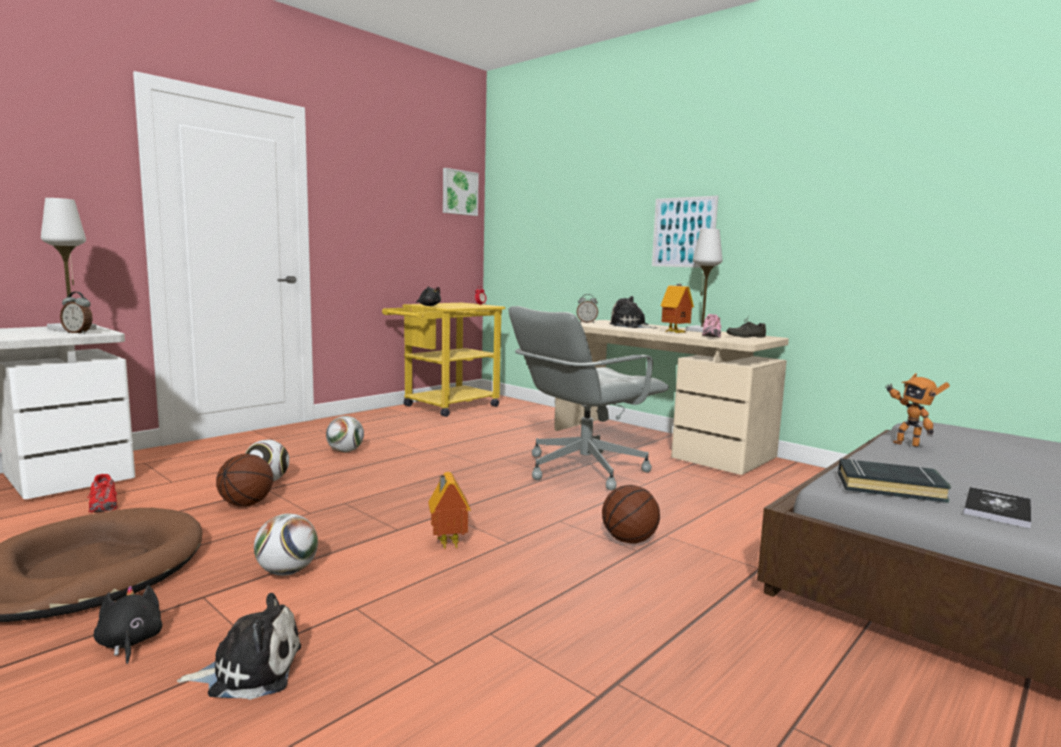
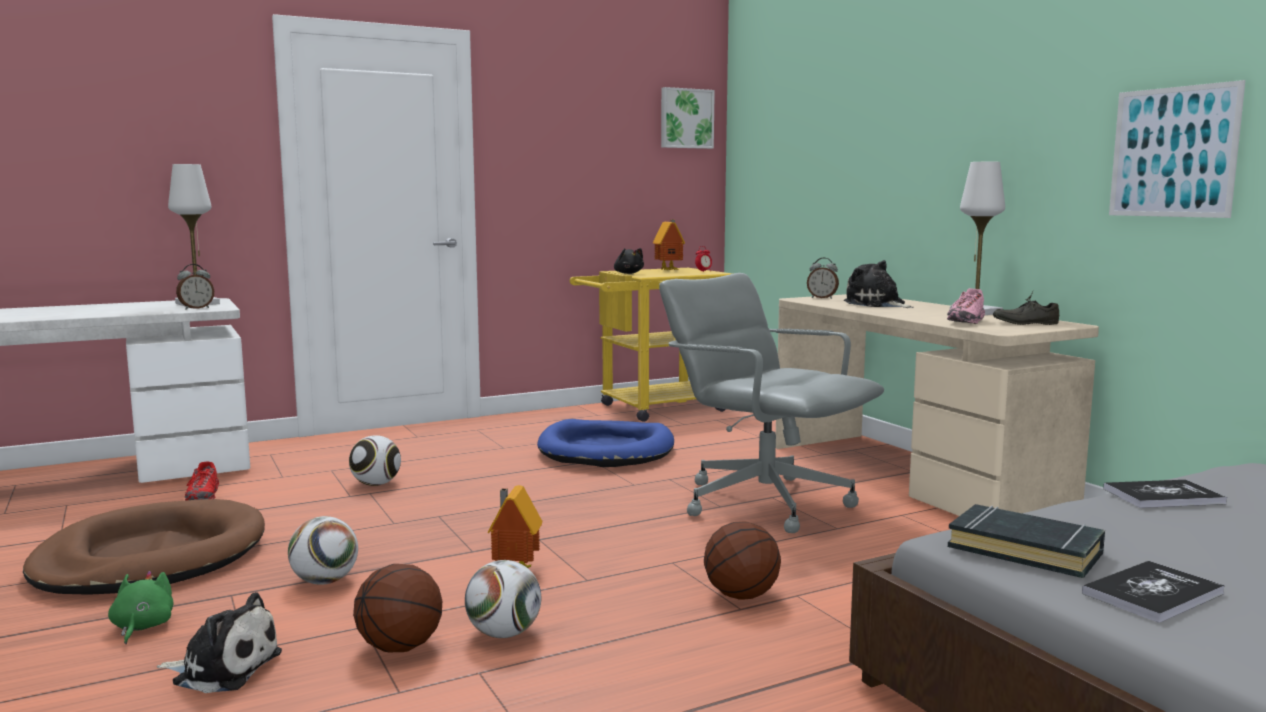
camera: 20 degrees right, 0 degrees up
(78, 333) = (196, 308): alarm clock -> alarm clock turned 75 degrees counterclockwise
(129, 643) = (141, 627): black plush toy -> green plush toy
(246, 504) = (337, 507): basketball -> basketball (401, 647)
(345, 451) = (486, 457): football -> football (504, 634)
(437, 439) = (606, 450): none -> blue dog bed
(582, 469) = (764, 502): grey office chair -> grey office chair turned 60 degrees clockwise
(675, 333) = (922, 316): toy house -> toy house (669, 270)
(683, 232) = (962, 166): picture -> picture (1173, 152)
(906, 444) = (1163, 496): toy robot -> book

